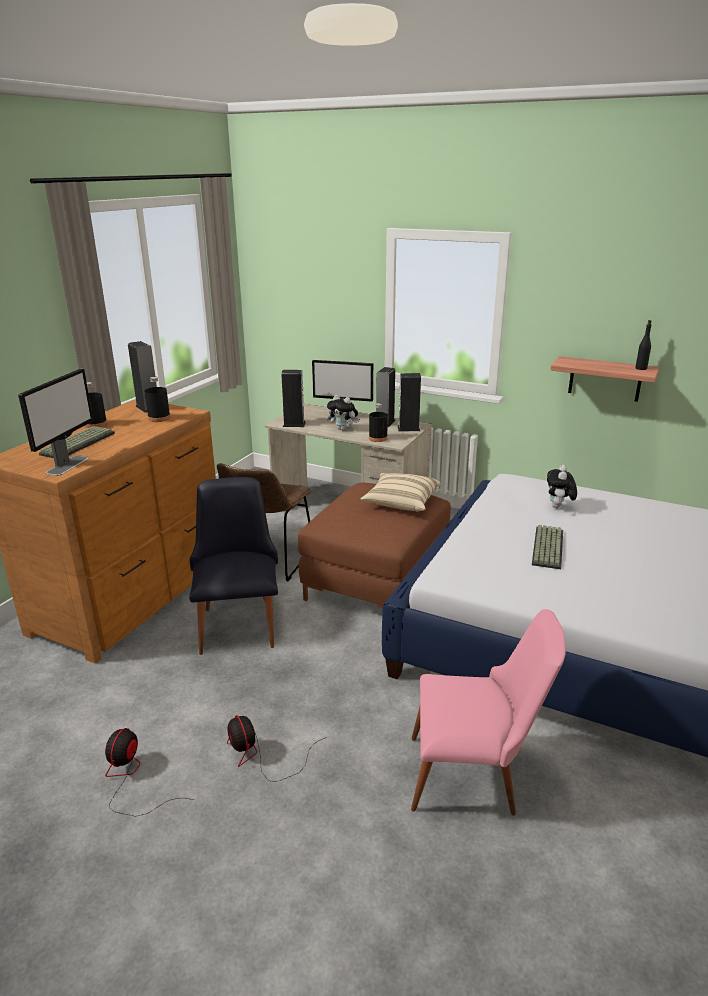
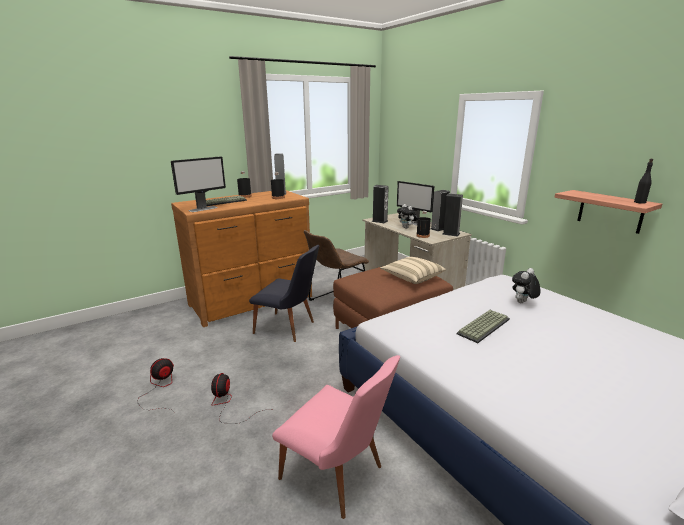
camera: 30 degrees right, 5 degrees down
(239, 621) = (289, 328): black chair -> black chair turned 90 degrees clockwise

